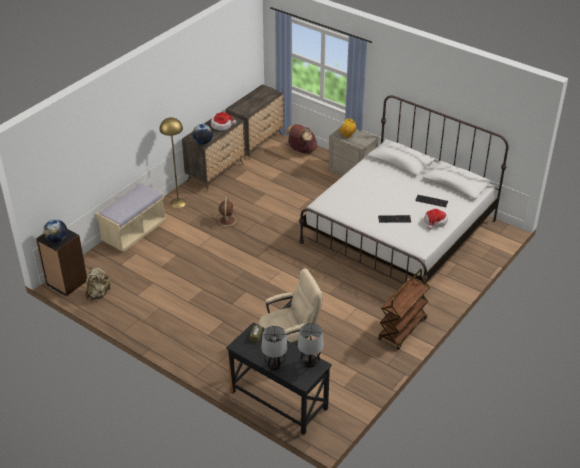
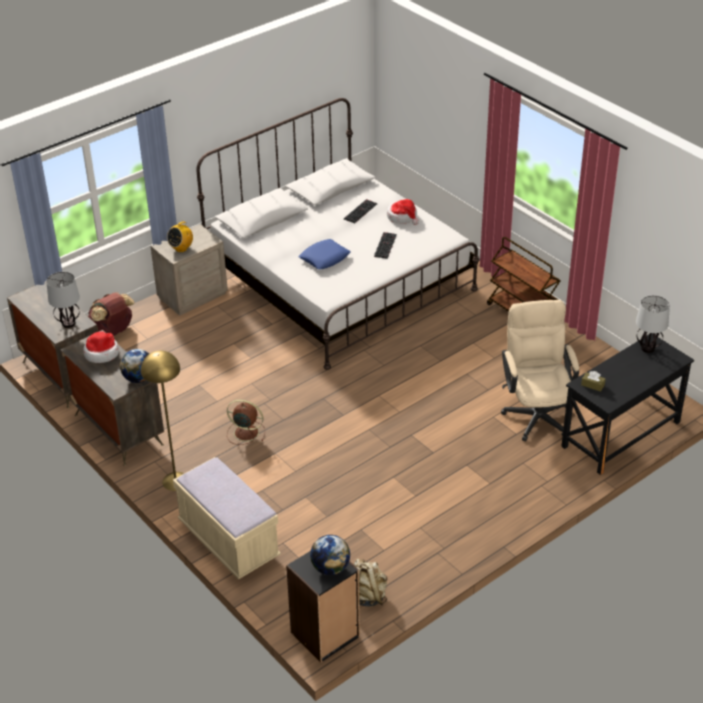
camera: 75 degrees left, 0 degrees up
(274, 366) = (649, 377): table lamp -> table lamp (69, 323)
(366, 194) = (324, 258): none -> blue pillow

